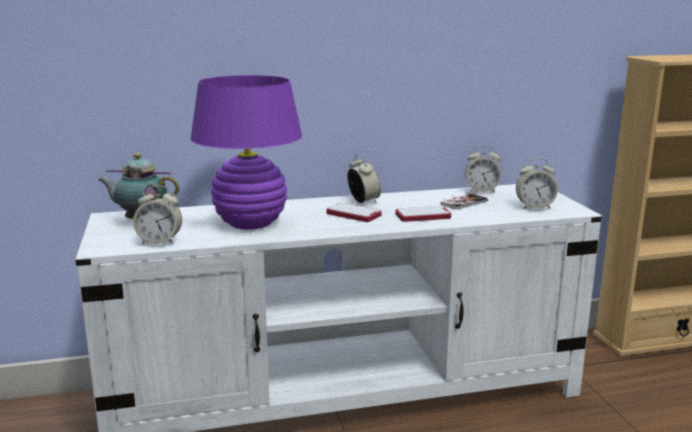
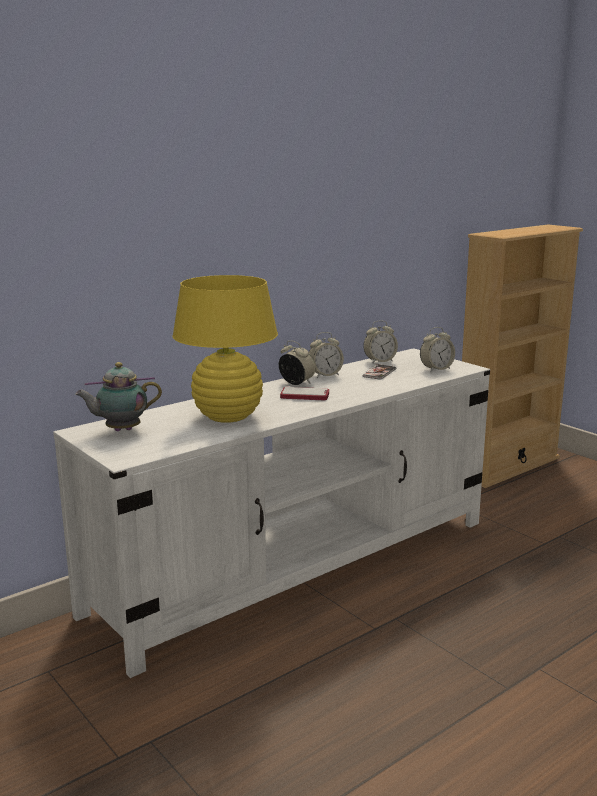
camera: 25 degrees left, 0 degrees up
(160, 242) = (171, 445): alarm clock -> alarm clock (325, 375)
(250, 223) = (227, 416): purple table lamp -> yellow table lamp
(423, 216) = (362, 388): phone -> none

